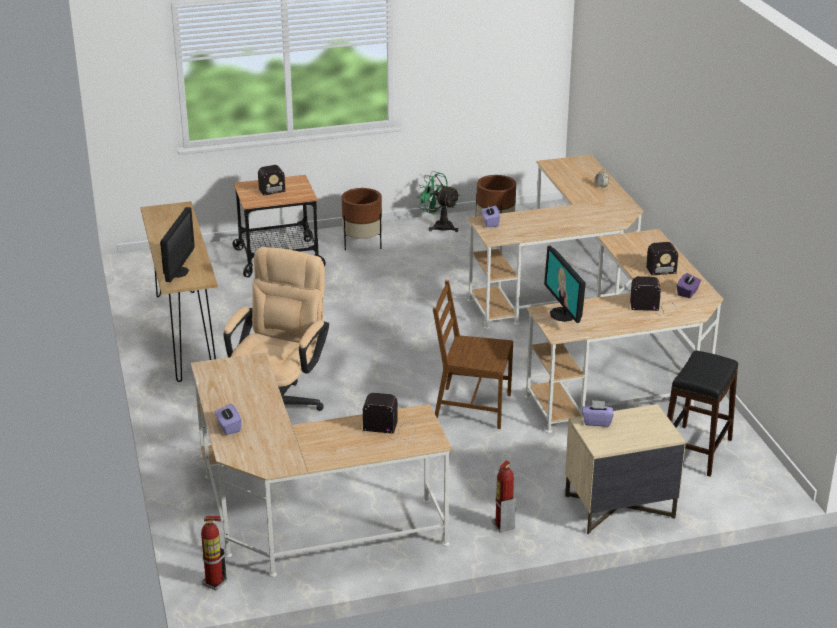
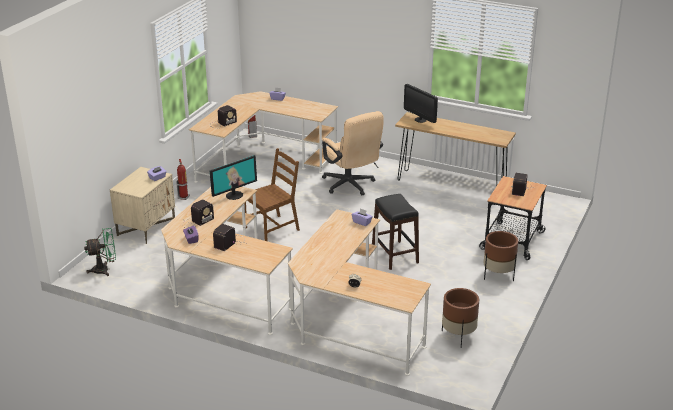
camera: 130 degrees right, 0 degrees up
(439, 226) = (493, 316): green fan -> green fan (105, 270)
(563, 314) = (234, 195): monitor -> monitor turned 120 degrees clockwise
(695, 450) = (142, 268): black stool -> black stool (395, 255)

